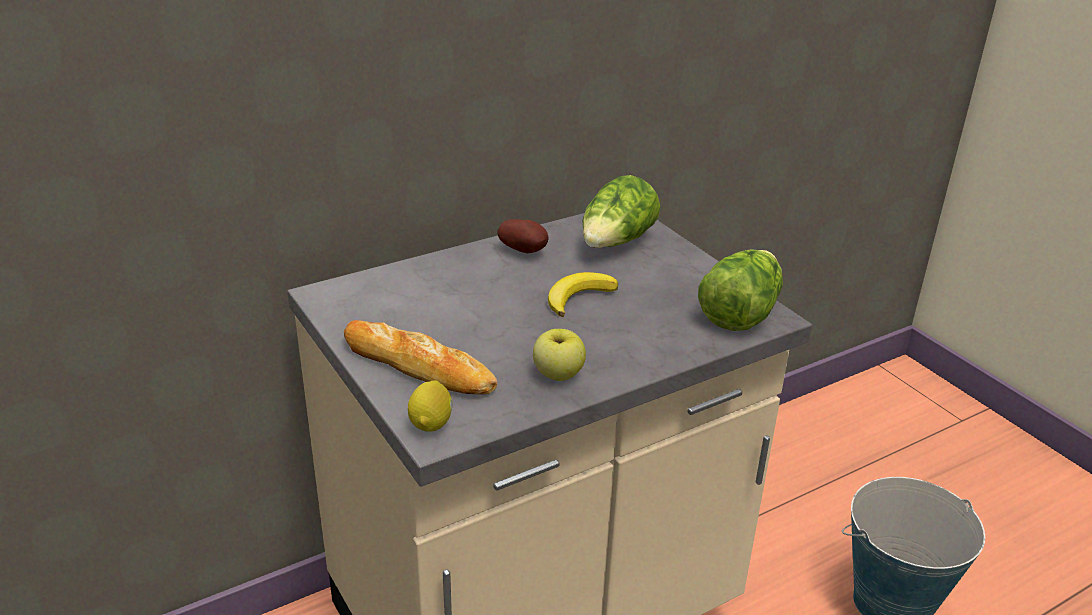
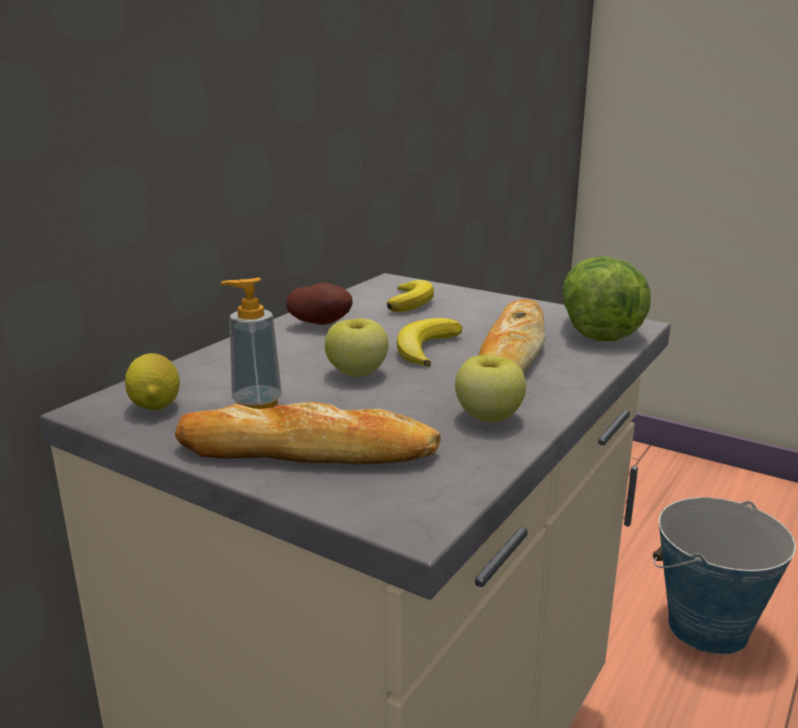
camera: 25 degrees left, 10 degrees down
(419, 317) = (257, 403): none -> soap dispenser
(431, 423) = (392, 506): lemon -> lemon (156, 405)
(506, 308) = (357, 373): none -> apple
(616, 242) = (411, 301): lettuce -> banana
(641, 318) = (512, 350): none -> bread

